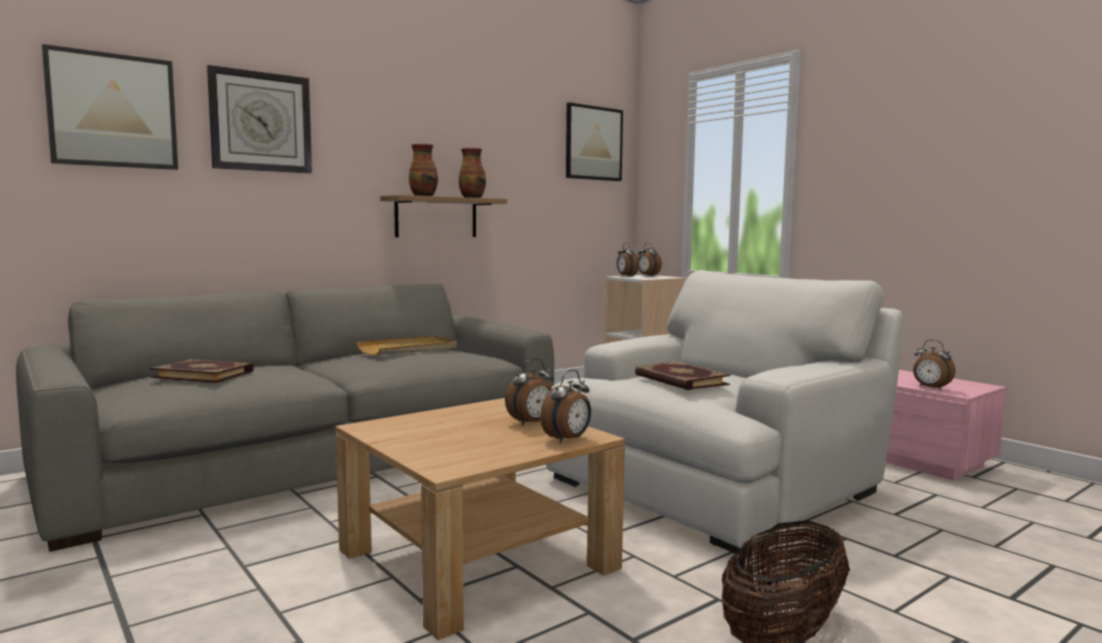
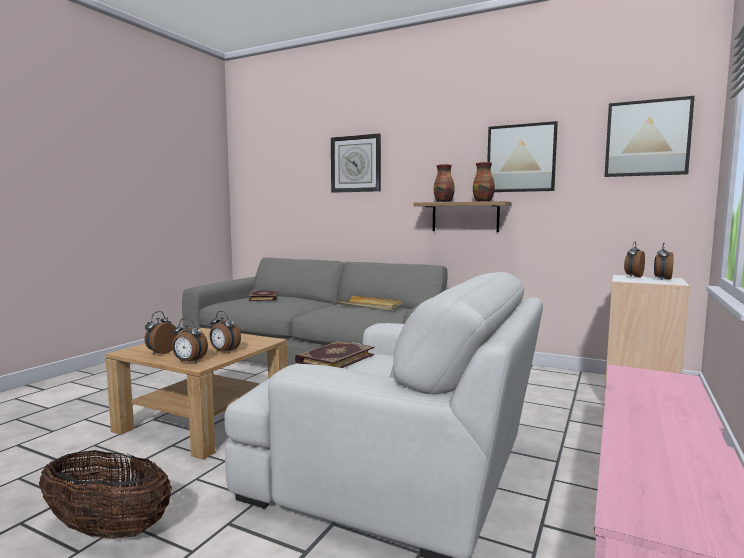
camera: 65 degrees right, 0 degrees up
(113, 111) = (295, 168): picture -> picture (521, 158)
(930, 388) = (624, 494): alarm clock -> alarm clock (160, 352)

